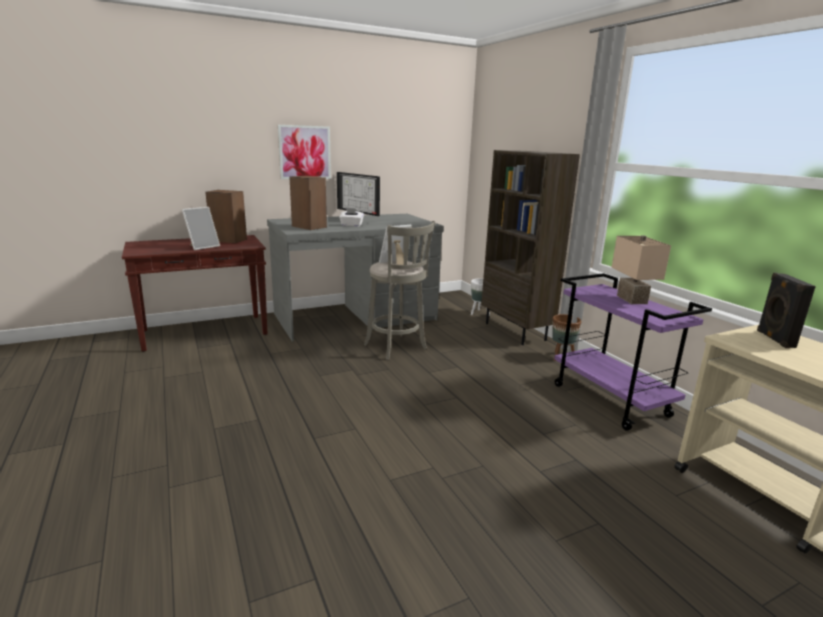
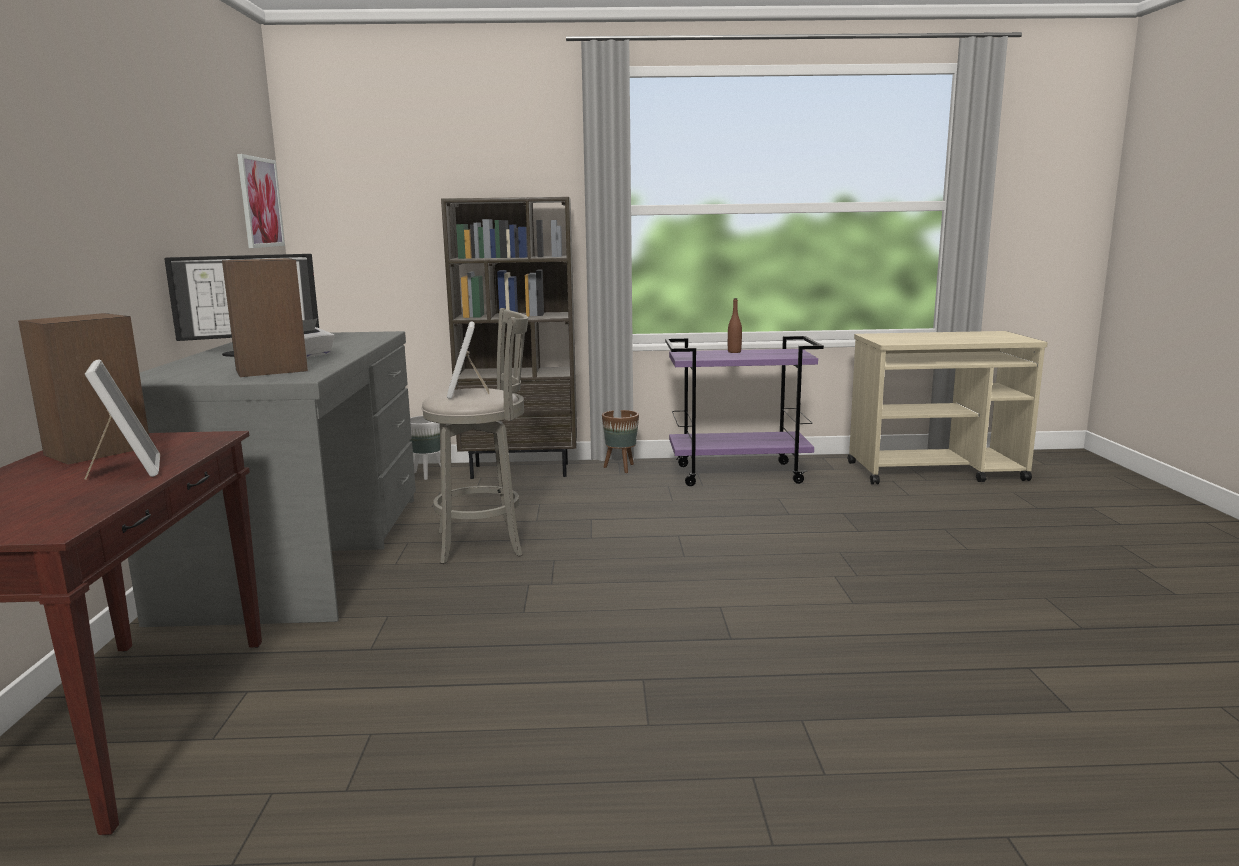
camera: 65 degrees left, 5 degrees down
(304, 152) = (116, 214): picture -> picture (260, 202)
(633, 300) = (734, 352): beige table lamp -> brown bottle
(774, 339) = (892, 337): black speaker -> none

